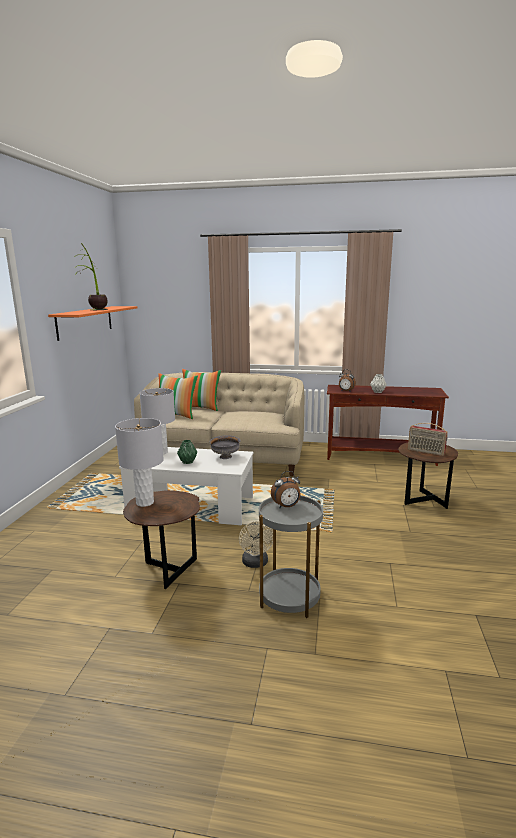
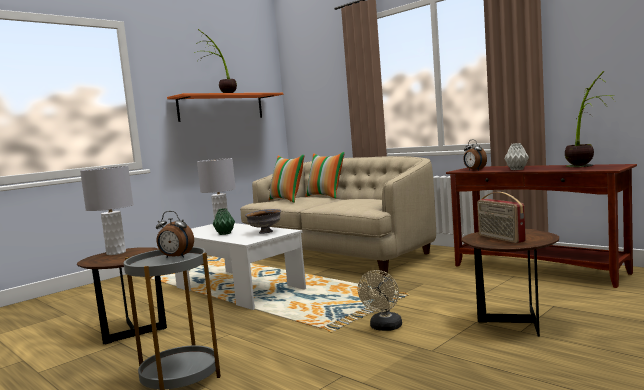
camera: 35 degrees right, 10 degrees down
(256, 563) = (206, 343): beige fan -> beige fan (384, 327)
(418, 390) = (586, 167): none -> potted plant

